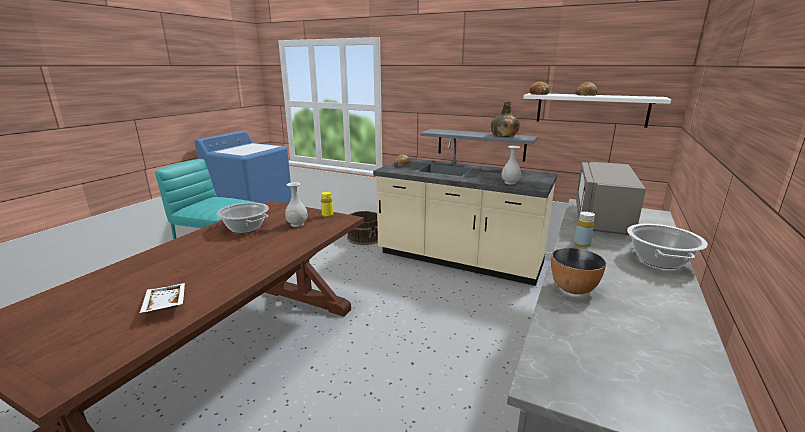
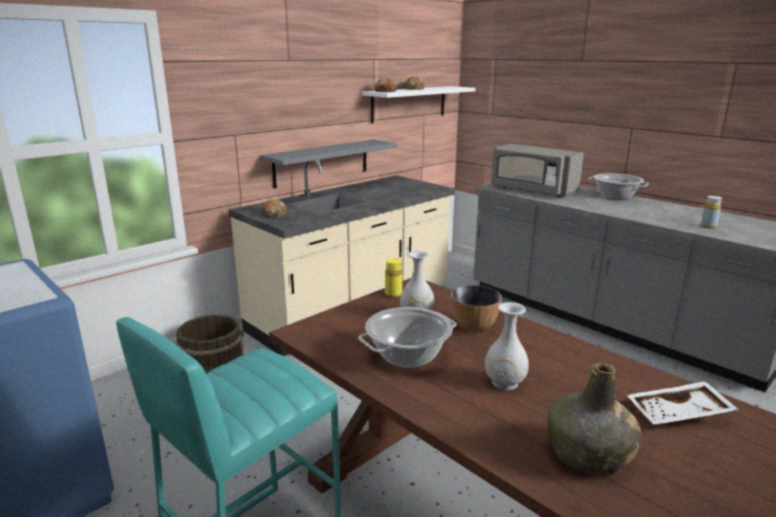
camera: 70 degrees left, 0 degrees up
(504, 135) = (357, 144): green bottle -> green bottle (588, 455)
(510, 183) = (413, 191): white vase -> white vase (504, 382)
(573, 289) = (665, 221): bowl -> bowl (474, 326)
(582, 244) = (586, 204): yellow bottle -> yellow bottle (708, 226)

